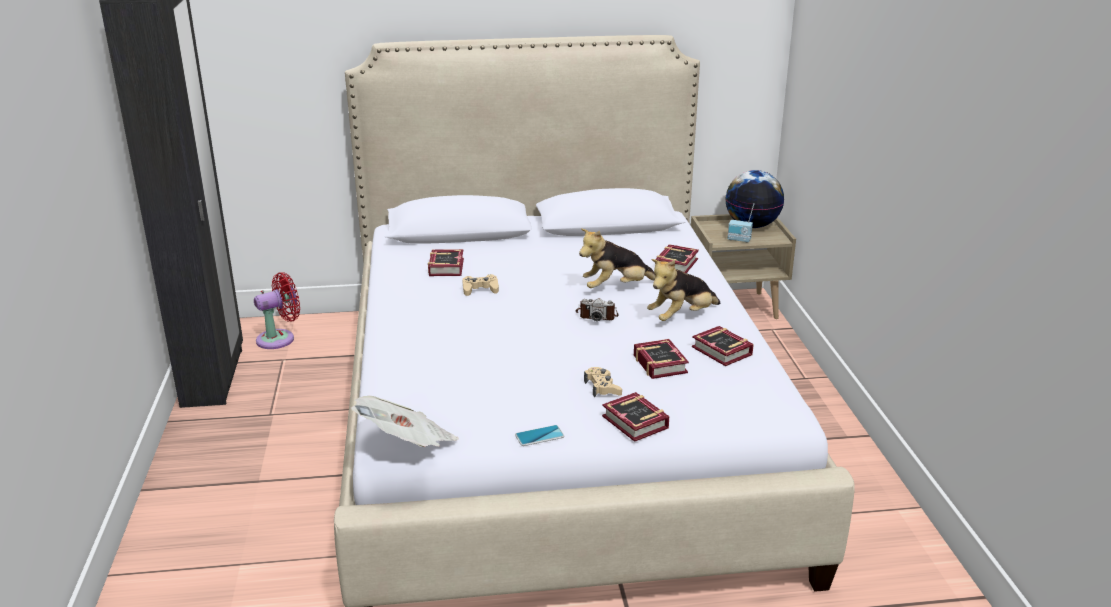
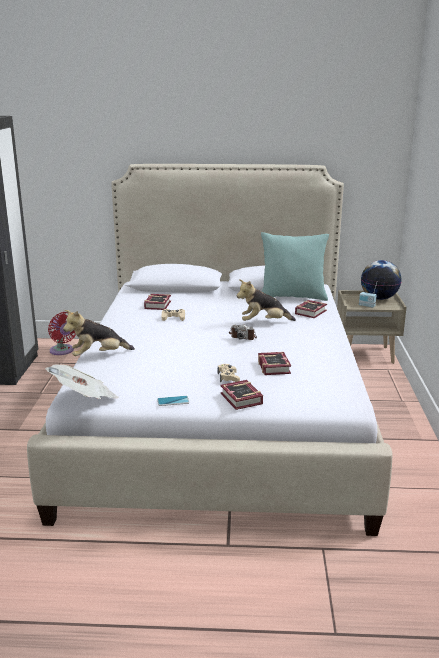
camera: 10 degrees right, 5 degrees down
(279, 339) = (63, 351): red fan -> red fan turned 75 degrees clockwise
(641, 238) = (292, 297): none -> turquoise pillow
(682, 317) = (301, 342): plush toy -> plush toy (98, 355)
(722, 352) = (320, 364): book -> none

